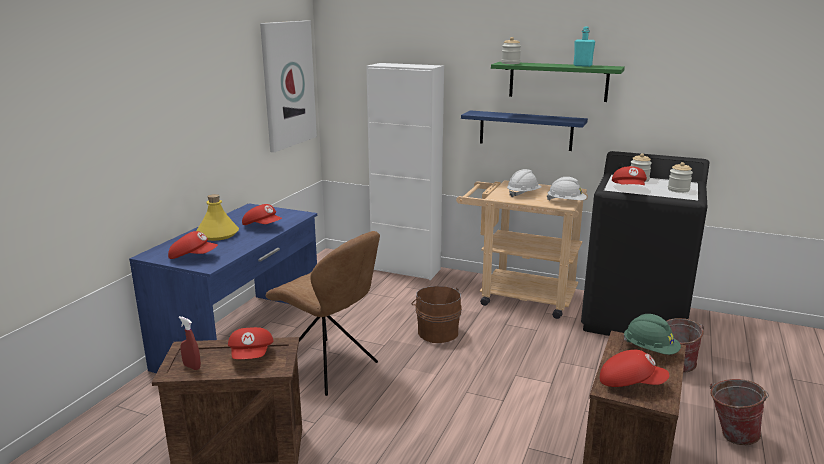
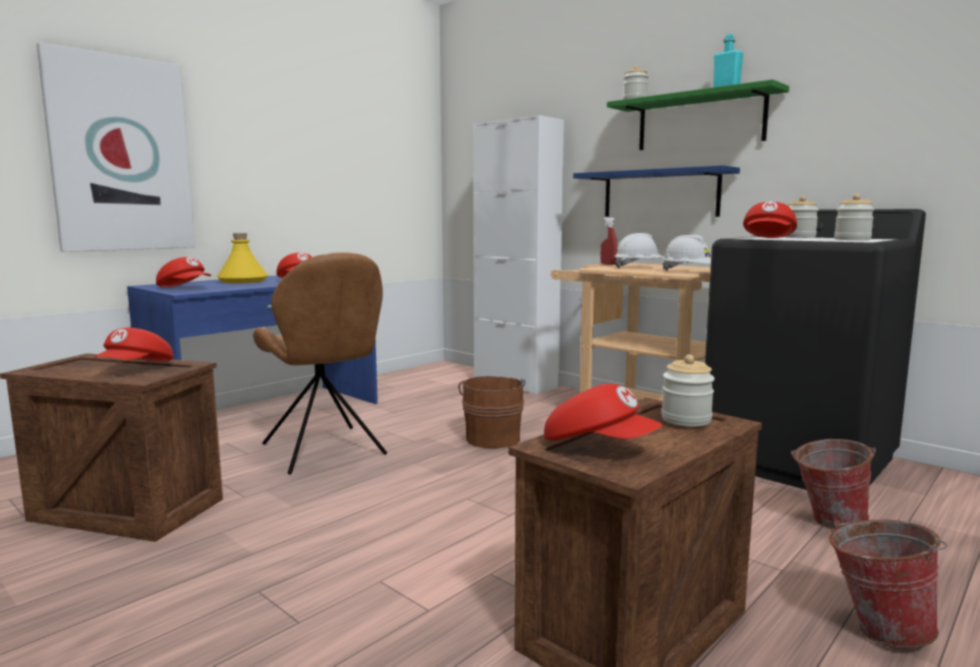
camera: 20 degrees right, 10 degrees down
(192, 367) = (61, 368): red spray bottle -> red spray bottle (608, 264)
(287, 84) = (393, 152): picture -> picture (121, 154)
(650, 350) = (686, 419): green hard hat -> jar

